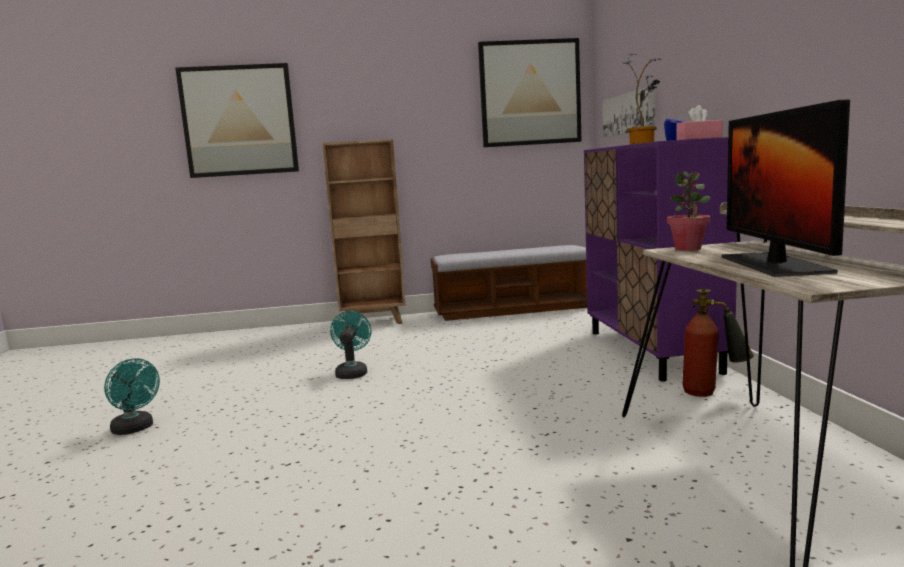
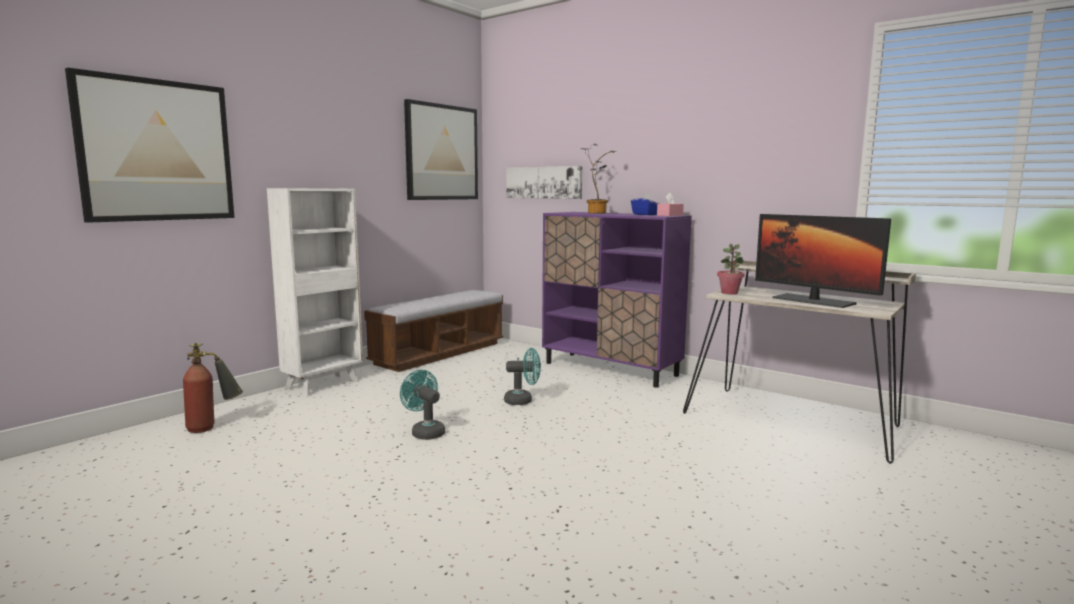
camera: 45 degrees left, 0 degrees up
(135, 429) = (322, 543): turquoise fan -> turquoise fan (523, 401)
(374, 322) = (324, 384): brown bookcase -> white bookcase
(712, 393) = (695, 388): fire extinguisher -> fire extinguisher (212, 427)

